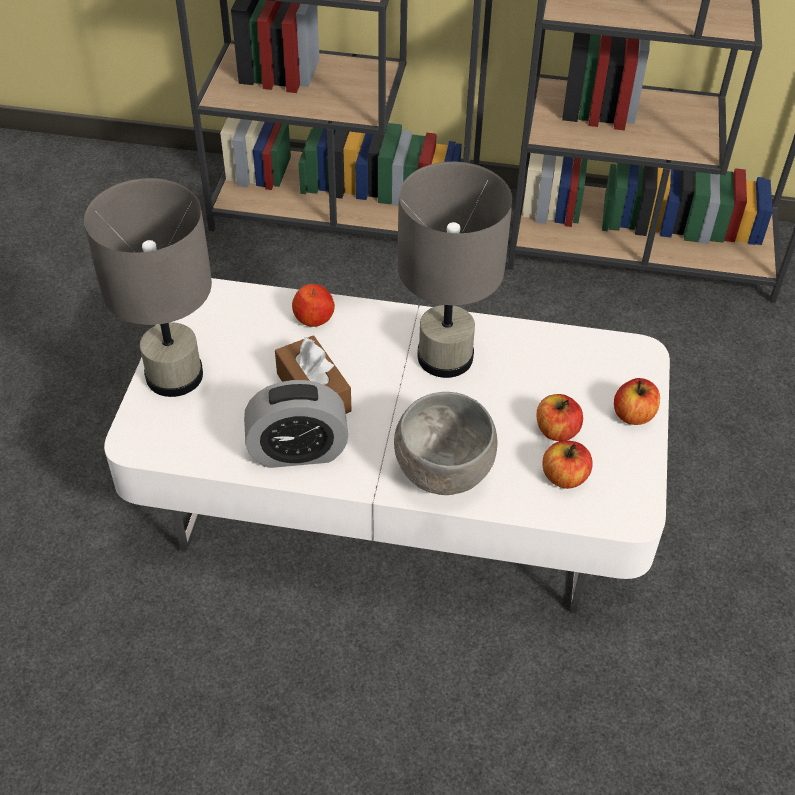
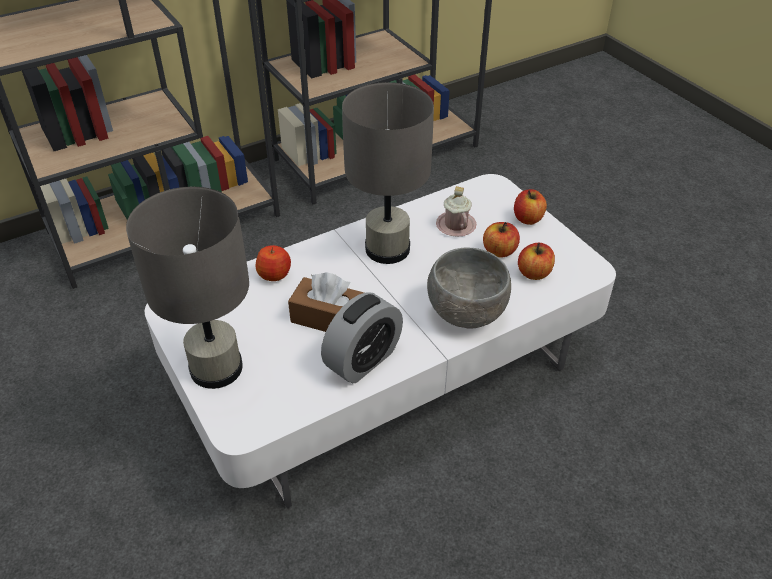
camera: 40 degrees left, 5 degrees down
(544, 374) = (456, 225): none -> pink mug

